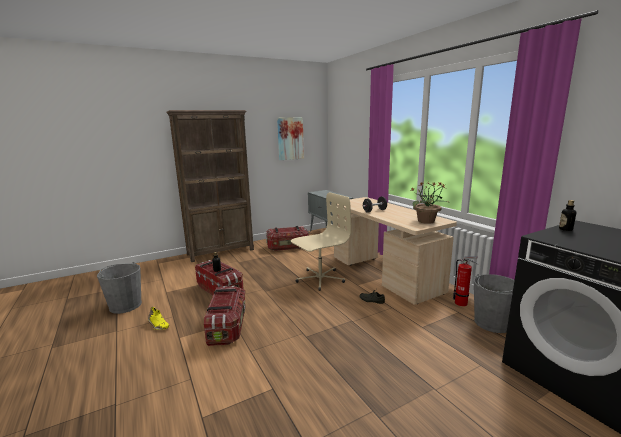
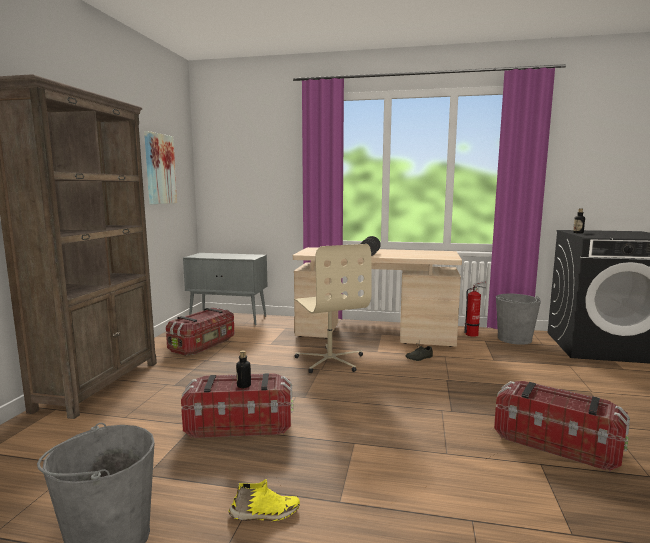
camera: 50 degrees left, 5 degrees down
(227, 326) = (363, 451): storage box -> storage box (555, 442)
(320, 279) = (330, 360): beige office chair -> beige office chair turned 150 degrees clockwise
(426, 221) = (439, 254): potted plant -> none

